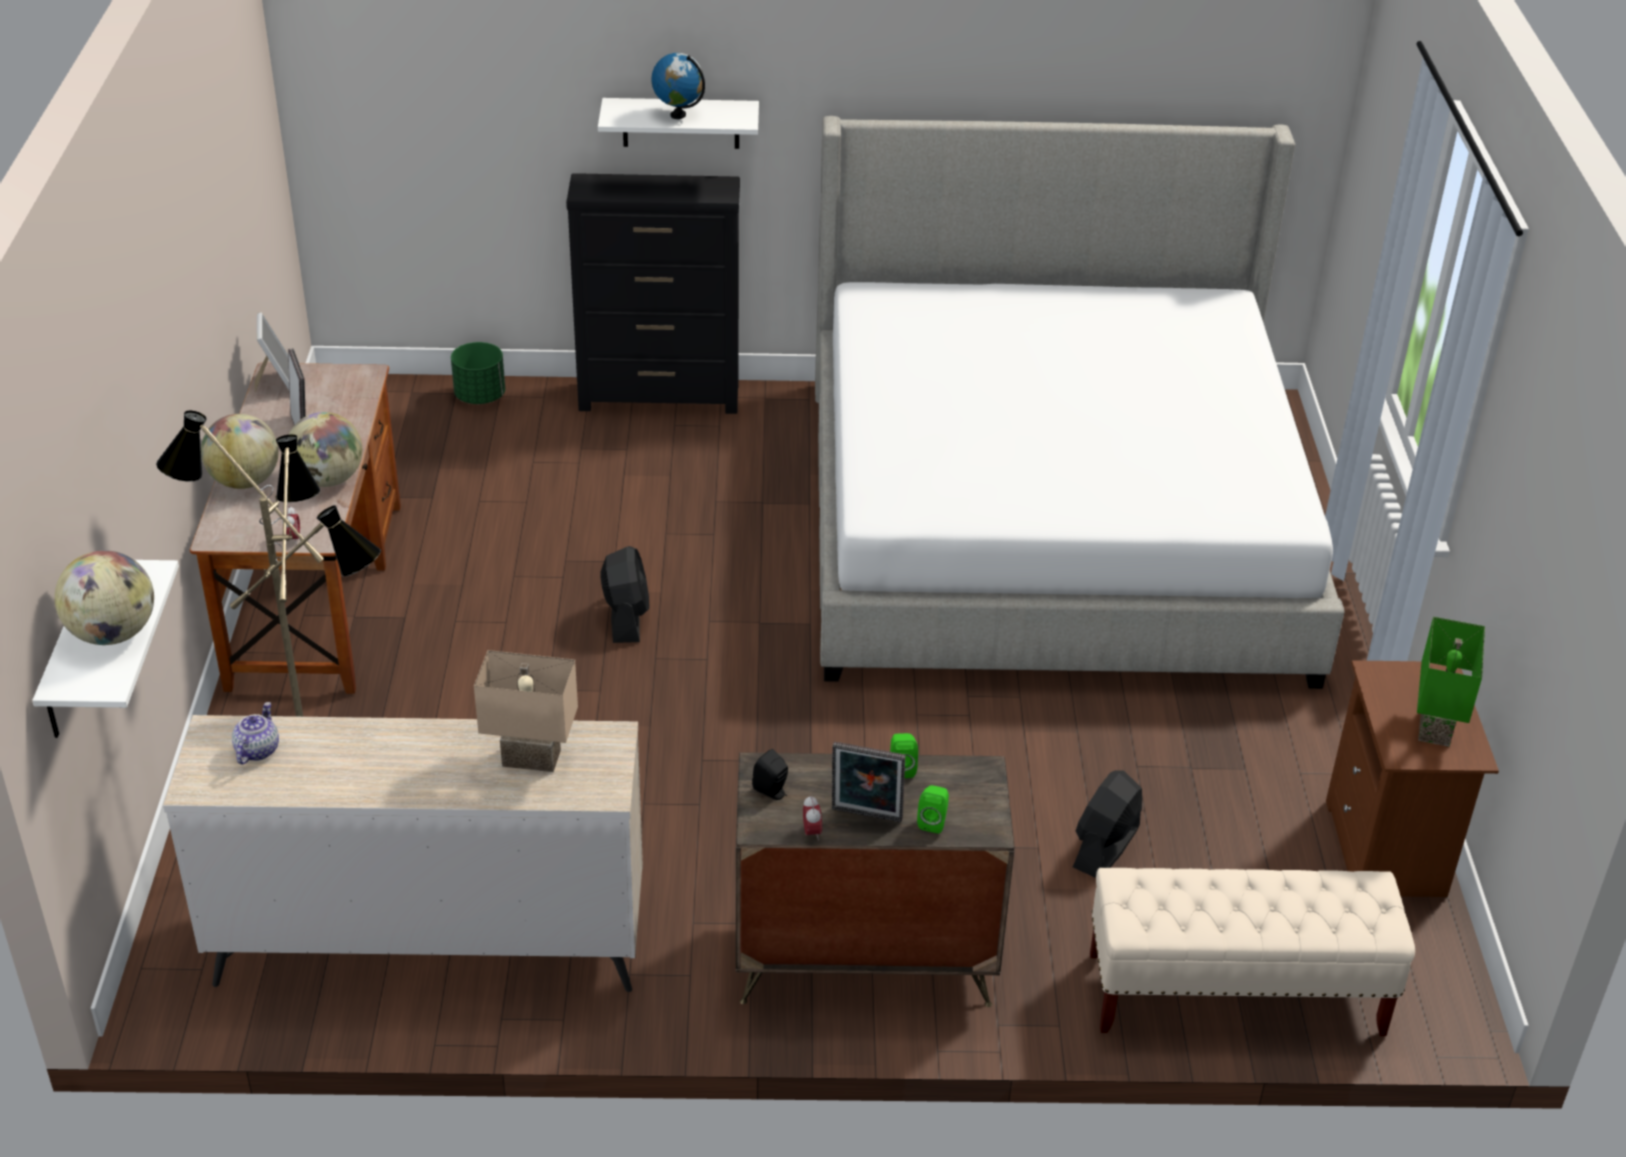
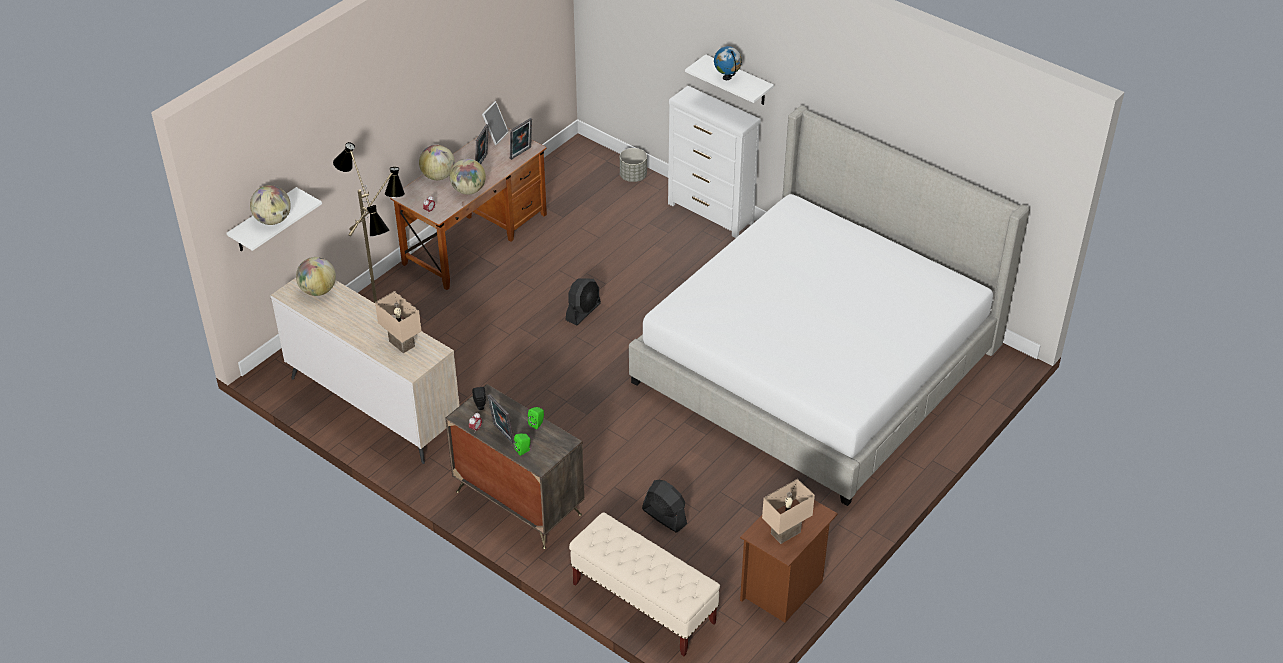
camera: 40 degrees right, 5 degrees up
(257, 750) = (318, 290): teapot -> globe
(357, 390) = (521, 153): none -> picture frame
(480, 396) = (633, 176): green planter -> grey planter
(660, 398) = (711, 214): black dresser -> white dresser
(1105, 847) = (664, 516): black fan -> black fan turned 60 degrees clockwise
(1432, 726) = (785, 532): green table lamp -> beige table lamp

